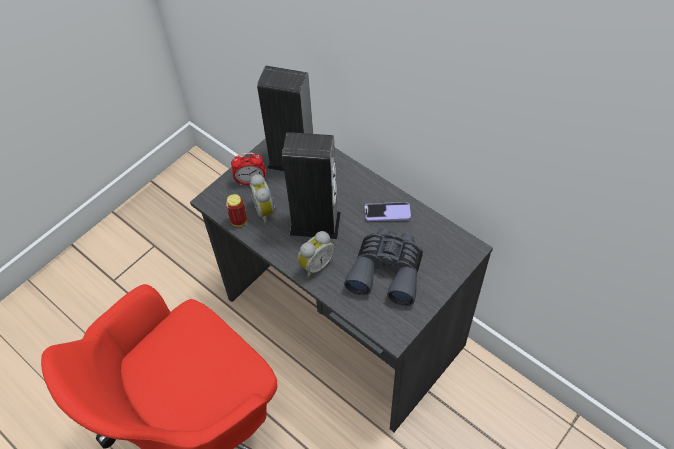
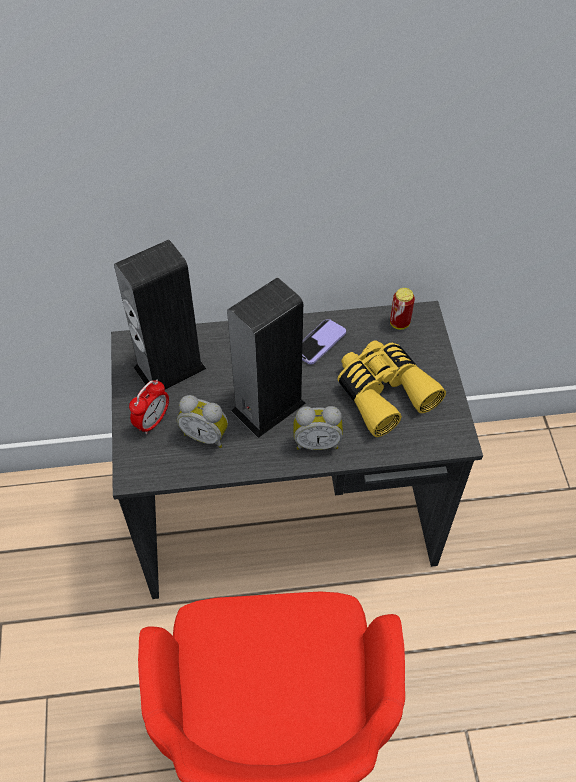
camera: 50 degrees left, 0 degrees up
(238, 221) = (191, 468): can -> can (399, 323)
(315, 264) = (317, 442): alarm clock -> alarm clock turned 90 degrees clockwise
(387, 271) = (383, 392): grey binoculars -> yellow binoculars

